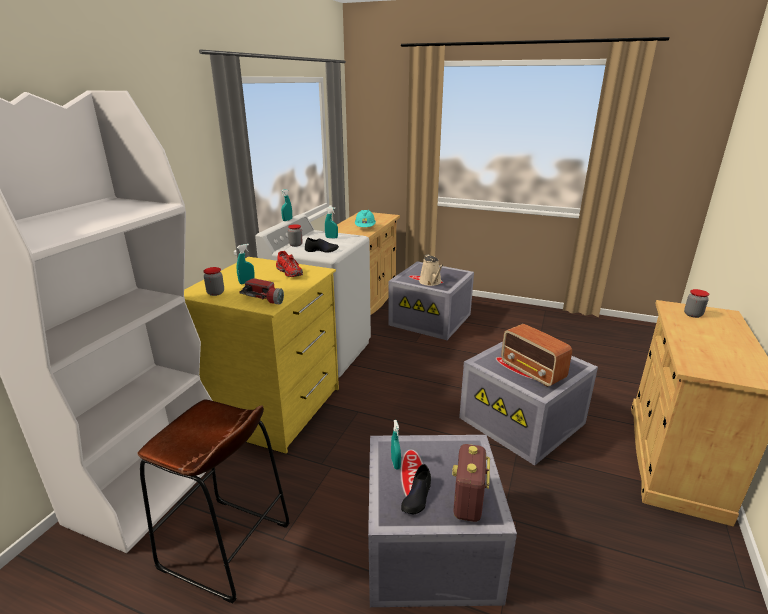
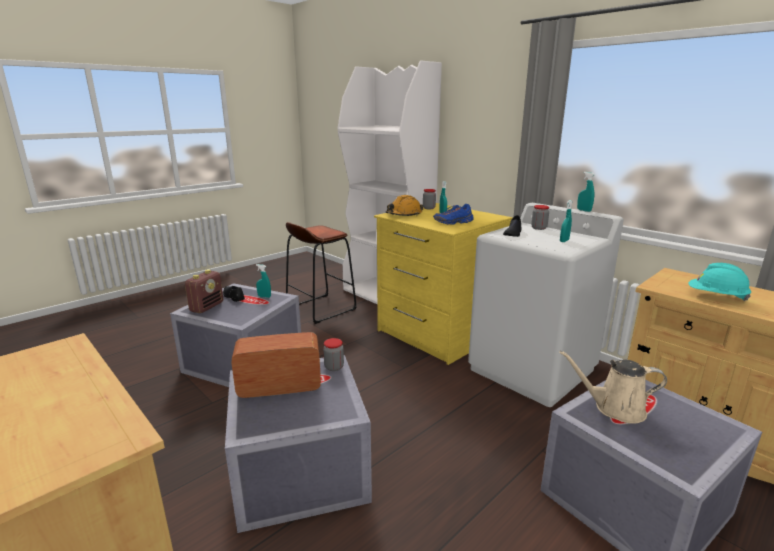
camera: 115 degrees right, 5 degrees down
(264, 299) = (404, 215): flashlight -> orange hard hat
(289, 273) = (453, 222): red shoe -> blue shoe
(468, 502) = (207, 307): radio -> radio turned 75 degrees clockwise
(693, 314) = (77, 439): jar -> jar (334, 367)

